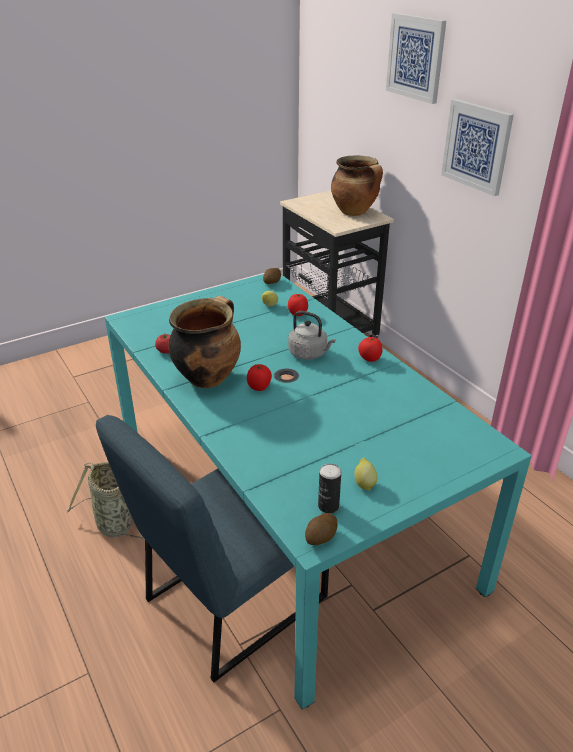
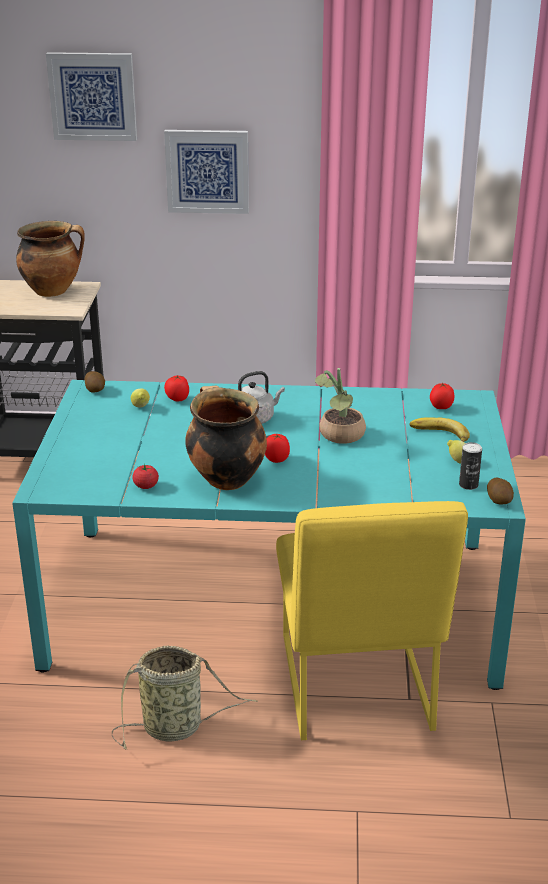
camera: 55 degrees left, 5 degrees down
(231, 600) = (355, 684): blue chair -> yellow chair
(329, 402) = (339, 437): none -> potted plant
(369, 359) = (300, 397): tomato -> tomato (440, 407)
(397, 454) = (438, 436): none -> banana

